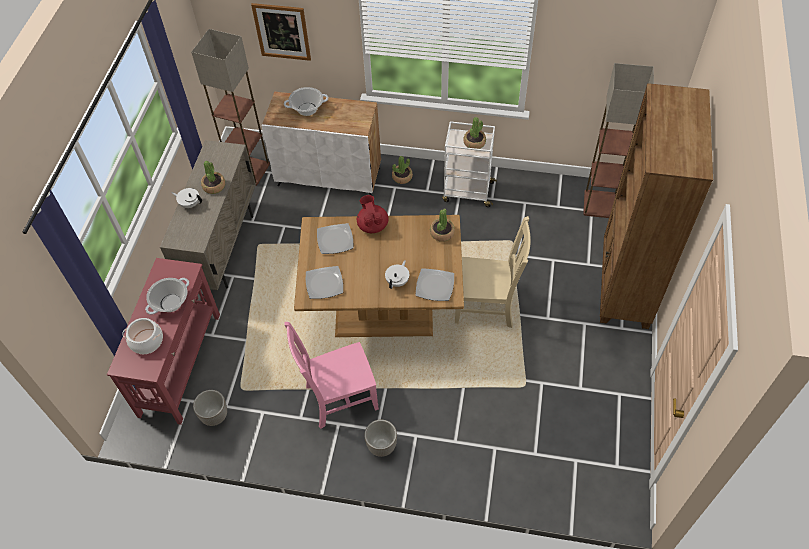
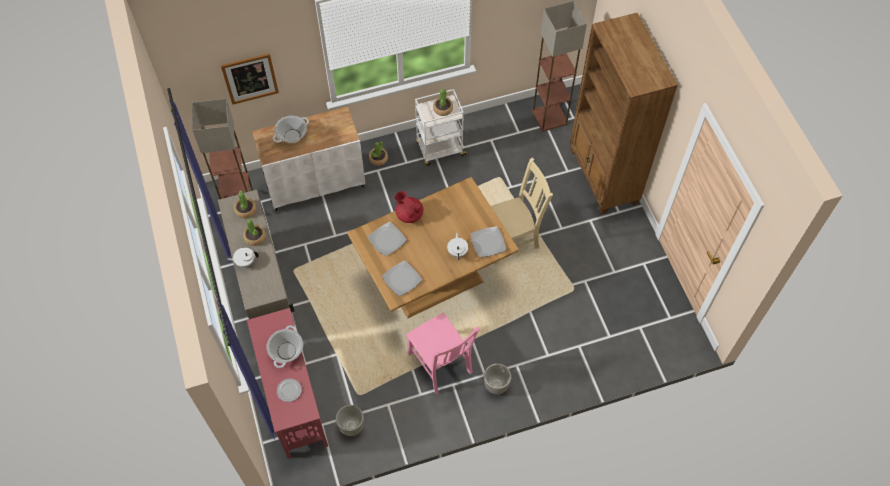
camera: 30 degrees left, 5 degrees up
(146, 341) = (289, 391): cooking pot -> plate
(339, 398) = (441, 364): pink chair -> pink chair turned 75 degrees counterclockwise
(442, 233) = (467, 197): potted plant -> potted plant (245, 210)

